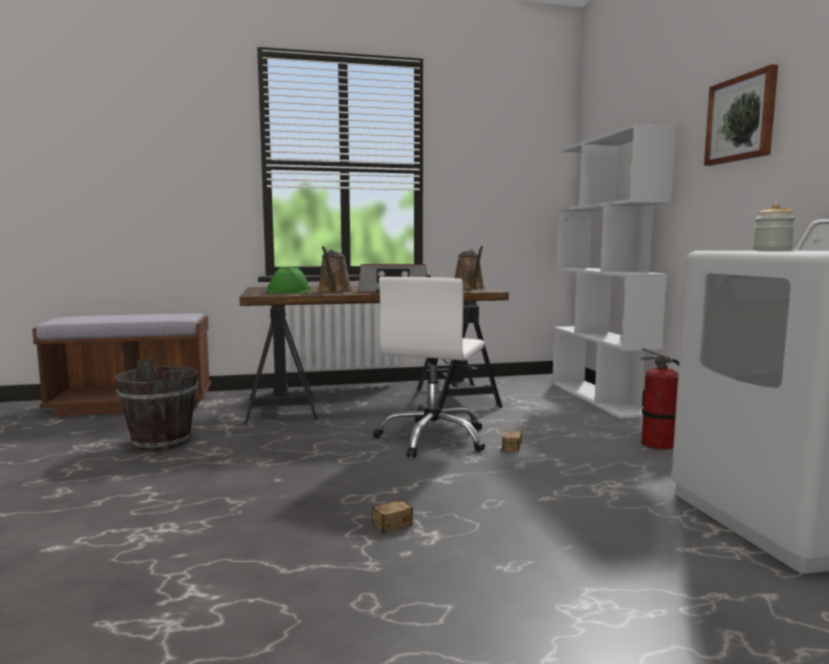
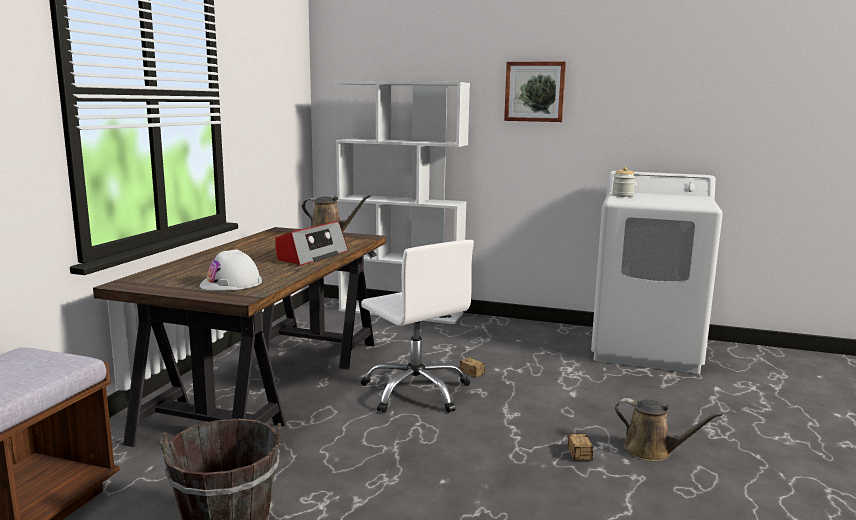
camera: 60 degrees left, 5 degrees up
(287, 292) = (231, 283): green hard hat -> white hard hat
(334, 291) = (267, 270): brown watering can -> brown watering can (652, 451)
(658, 445) = (516, 334): fire extinguisher -> none

